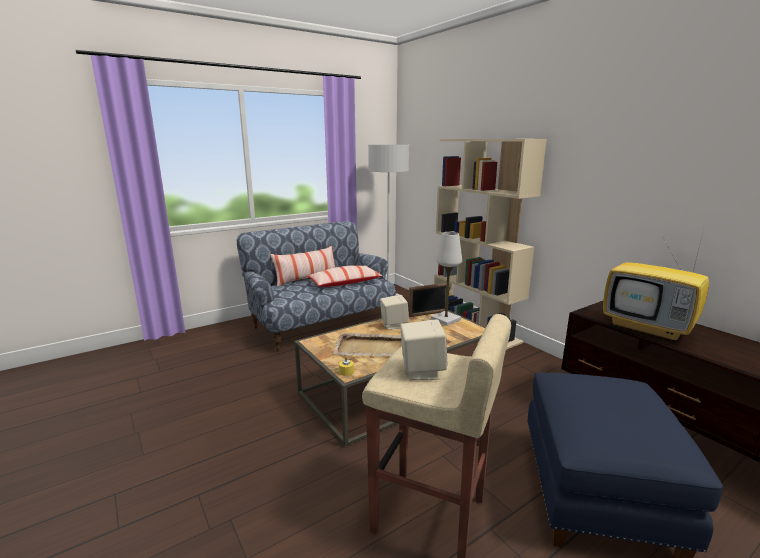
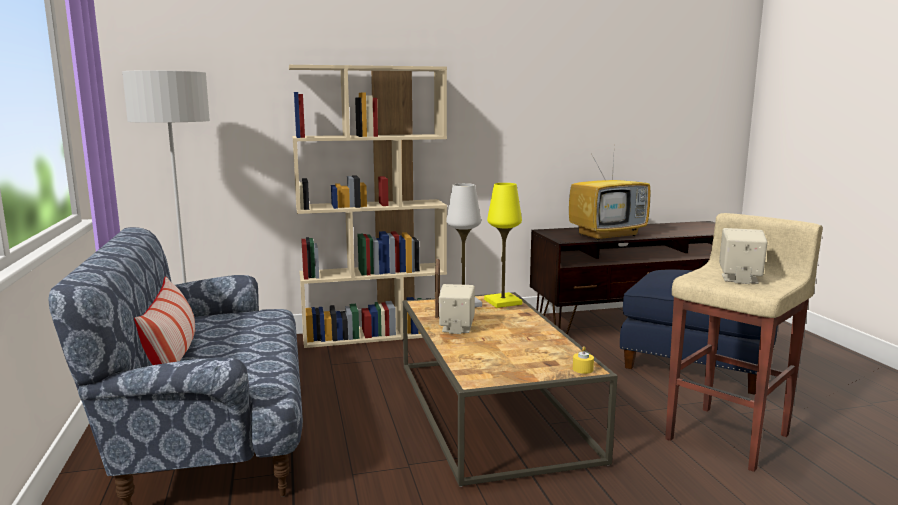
camera: 70 degrees left, 5 degrees down
(344, 283) = (249, 332): pillow -> none
(372, 347) = (519, 348): beige tray -> none
(464, 330) = (502, 302): none -> yellow table lamp

